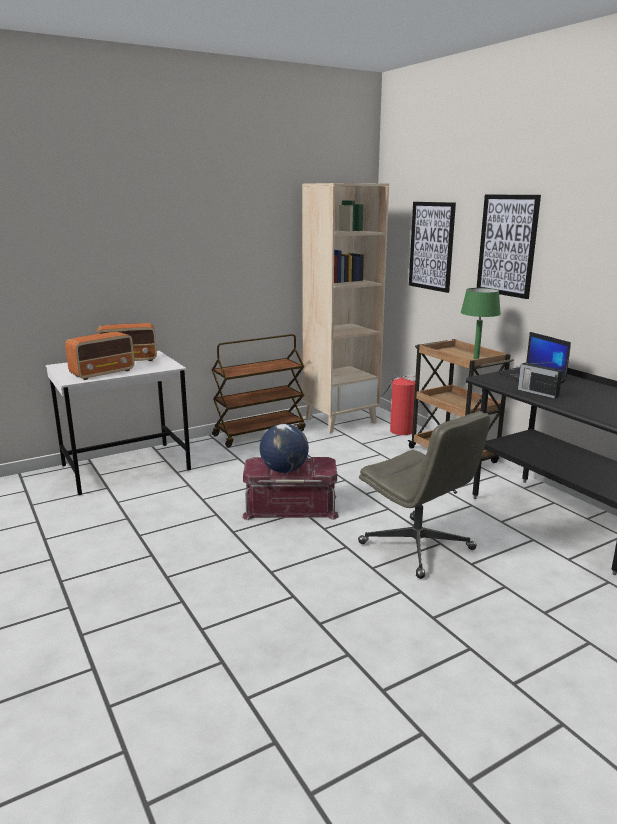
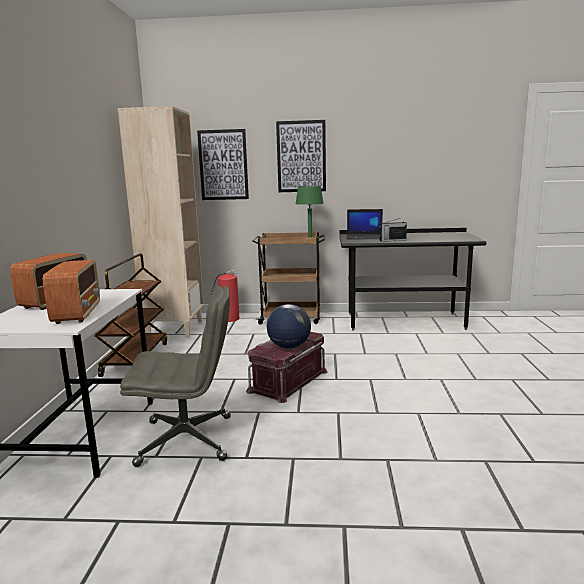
camera: 55 degrees left, 5 degrees down
(418, 547) = (393, 360): grey office chair -> grey office chair (187, 440)

